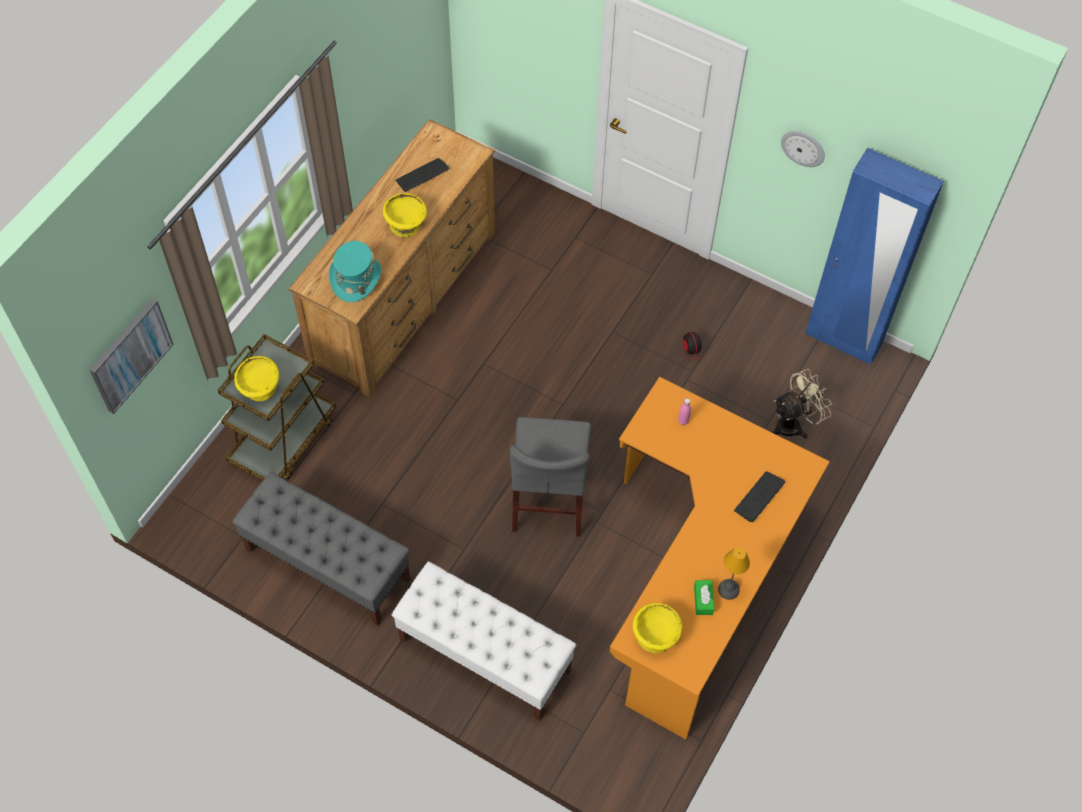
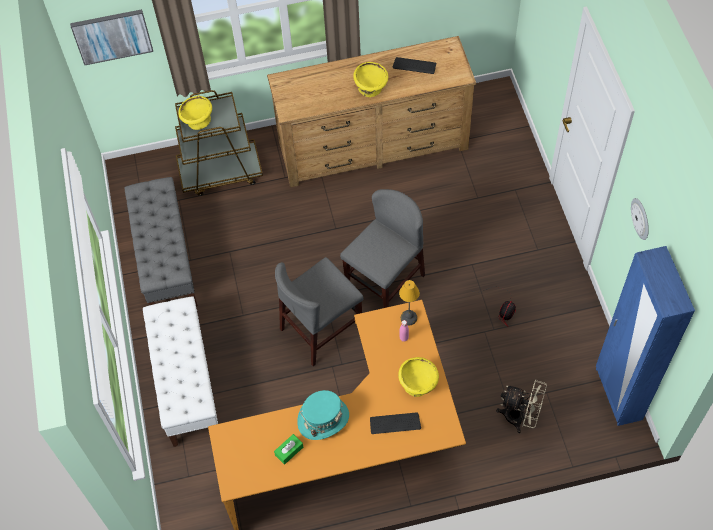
camera: 50 degrees right, 0 degrees up
(355, 278) = (308, 97): turquoise hat -> turquoise hat (323, 419)
(556, 409) = (385, 282): none -> grey chair
(655, 636) = (238, 445): yellow bowl -> yellow bowl (418, 384)
(728, 590) = (310, 459): table lamp -> table lamp (408, 317)

